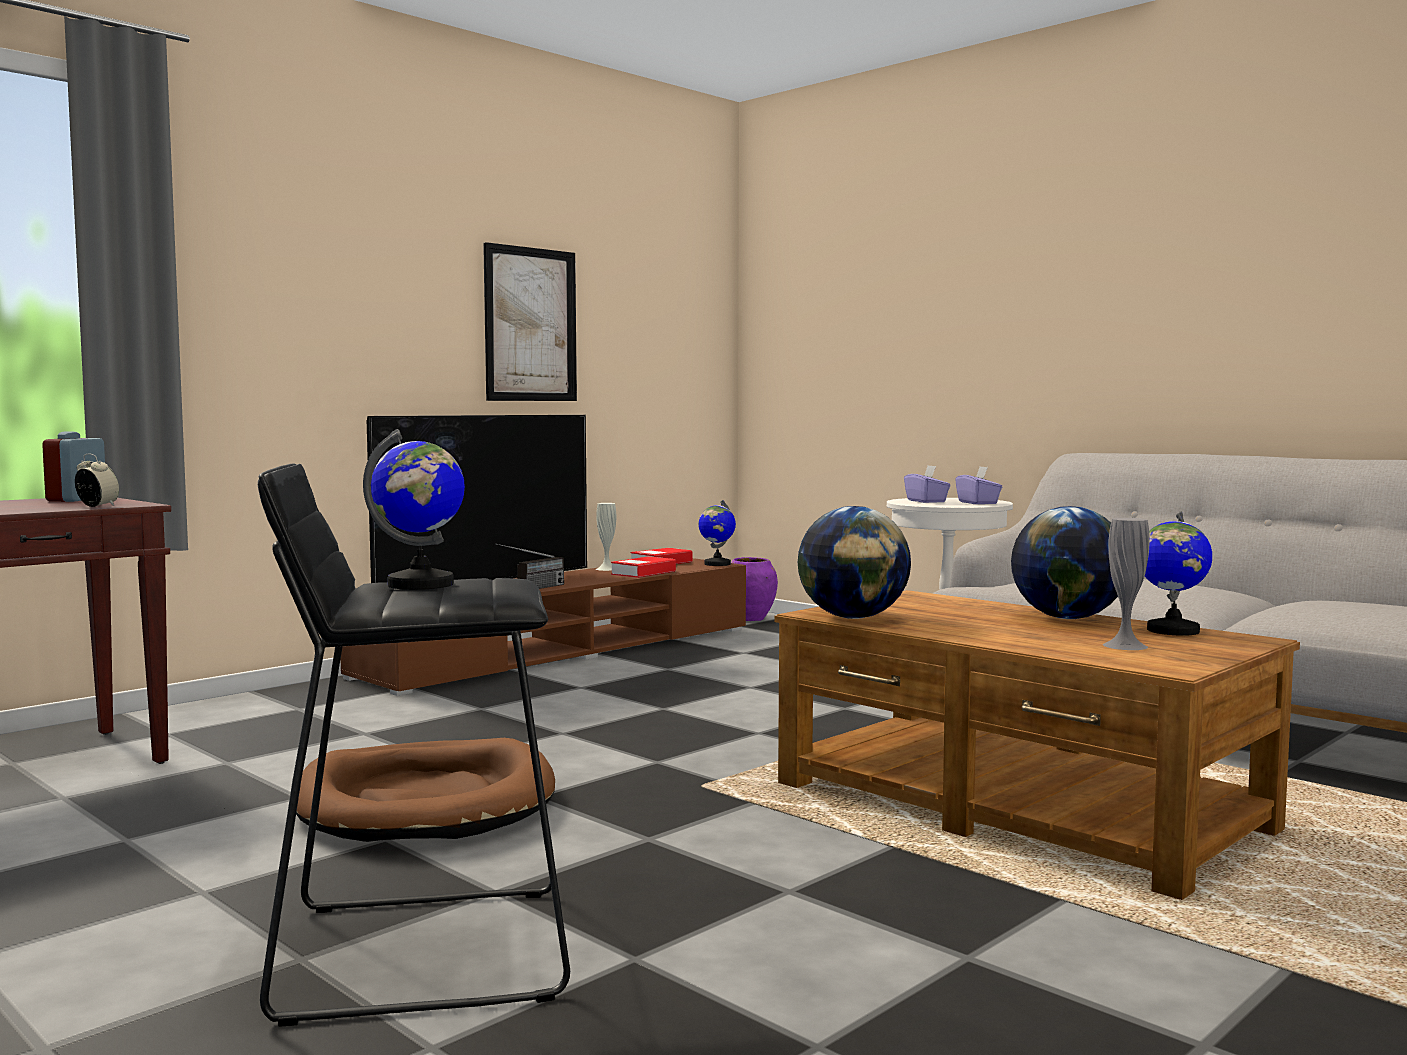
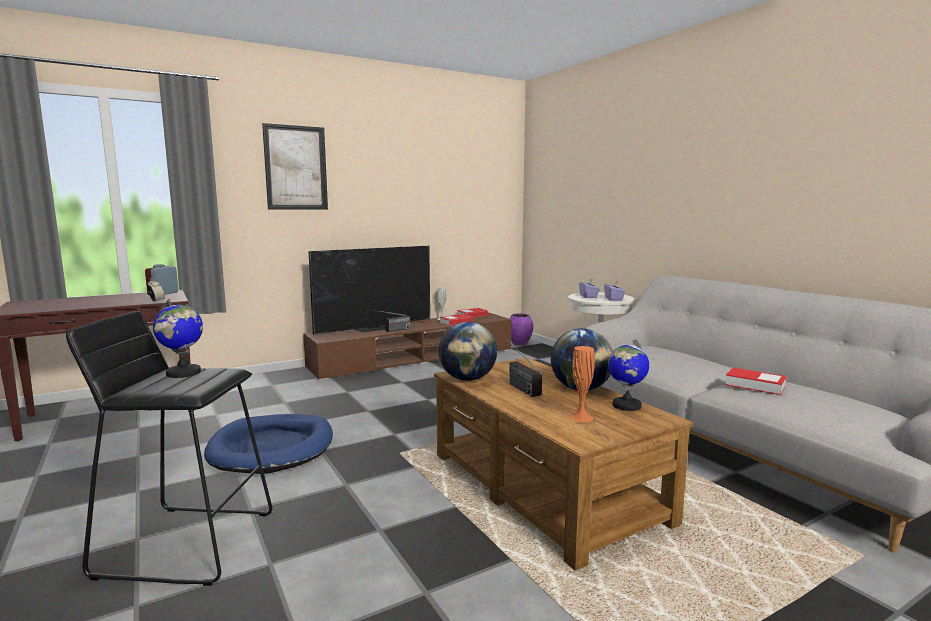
camera: 15 degrees right, 5 degrees up
(426, 802) = (272, 448): brown dog bed -> blue dog bed
(530, 324) = (404, 201): picture -> picture (296, 168)
(717, 564) = (497, 318): globe -> none
(955, 620) = (517, 386): none -> radio
(1125, 645) = (581, 417): grey vase -> orange vase
(1318, 605) = (755, 385): none -> book

